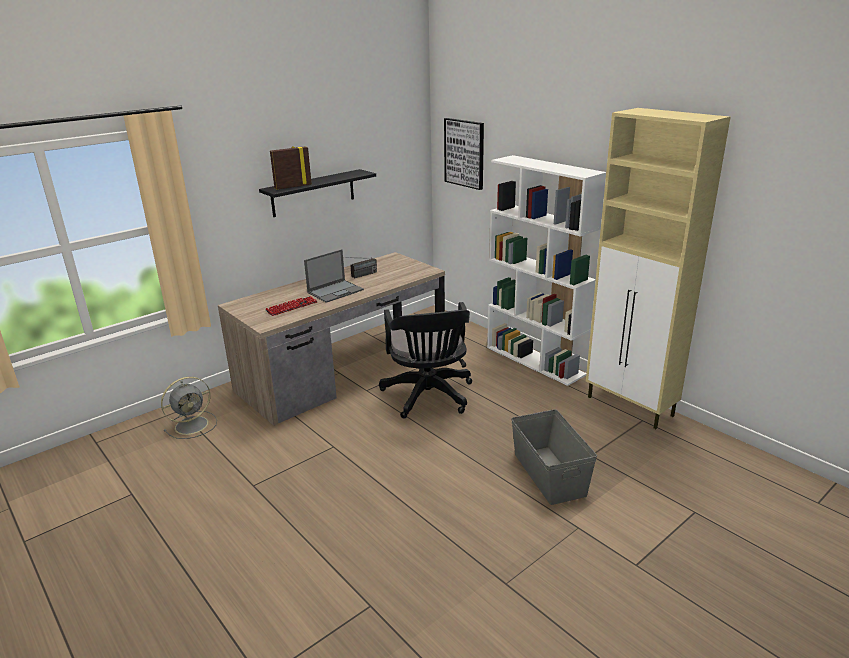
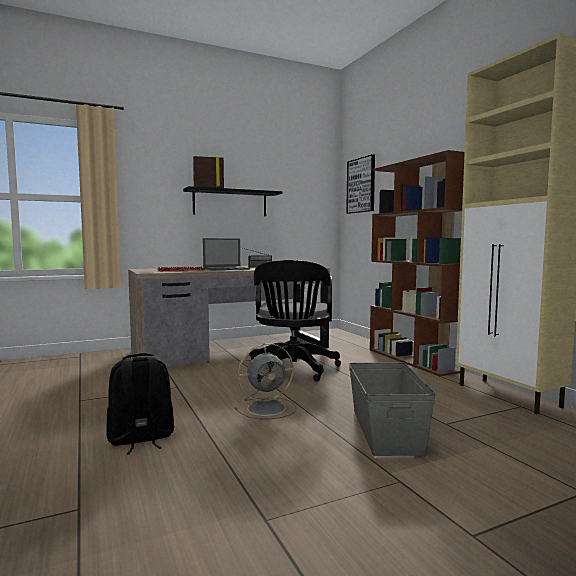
camera: 15 degrees right, 20 degrees down
(193, 425) = (79, 364): grey fan -> grey fan (268, 408)
(356, 525) = (140, 439): none -> black backpack
(535, 361) = (413, 360): white bookcase -> brown bookcase

